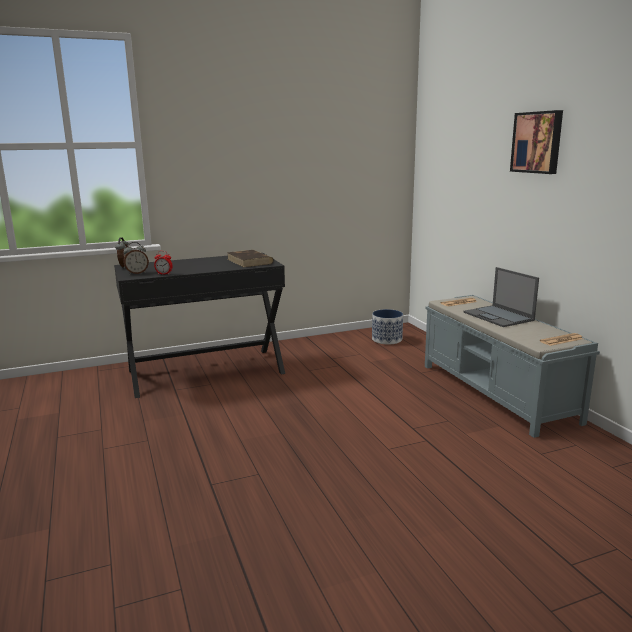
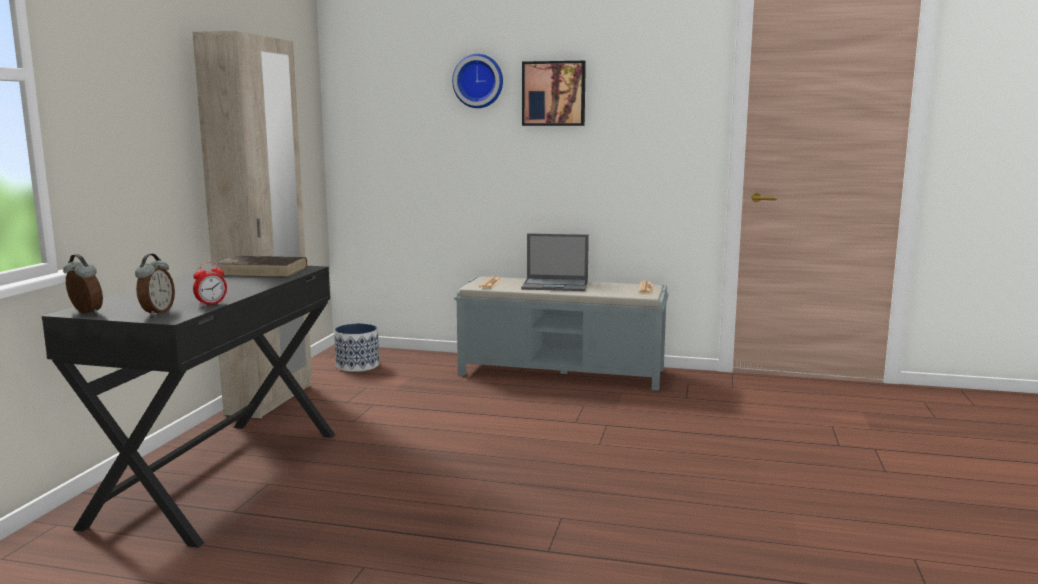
camera: 55 degrees left, 5 degrees down
(306, 343) = (270, 399): none -> beige wardrobe
(491, 131) = (478, 81): none -> wall clock

